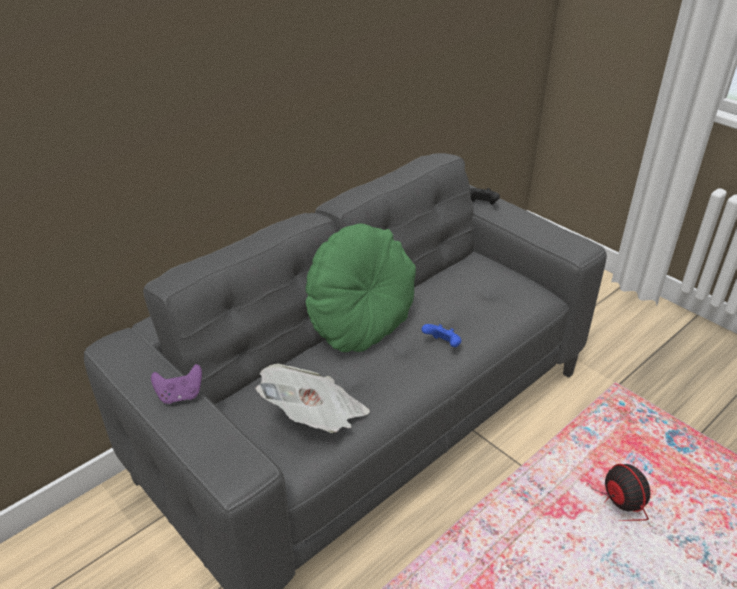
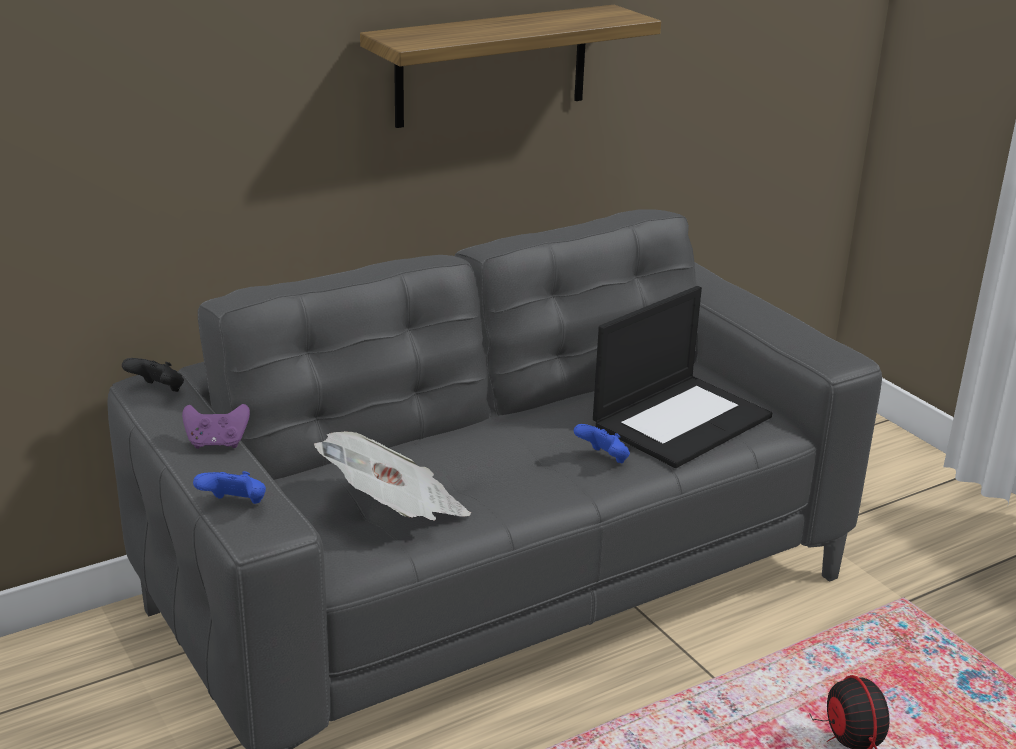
camera: 10 degrees right, 10 degrees down
(211, 455) = (235, 505): none -> blue game controller
(323, 67) = (492, 65): none -> shelf
(362, 331) = (495, 430): green pillow -> none
(481, 205) = (714, 294): black game controller -> black game controller (158, 391)
(482, 302) = (681, 420): none -> laptop

